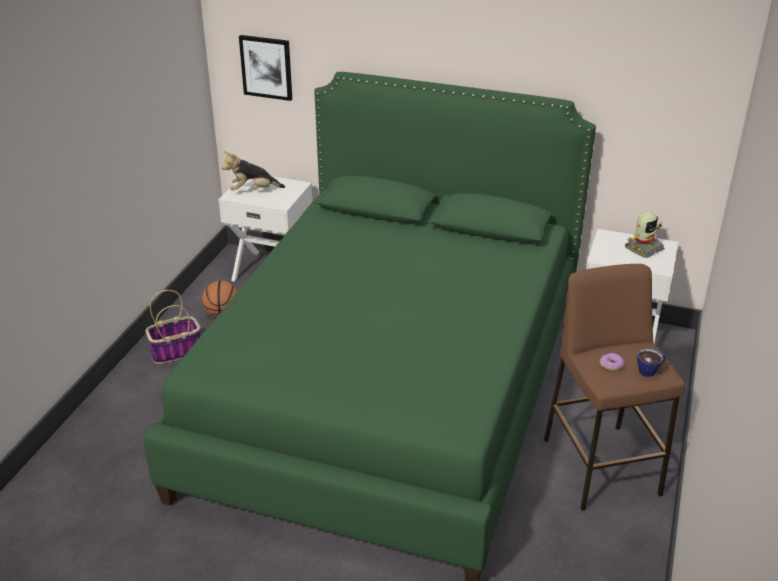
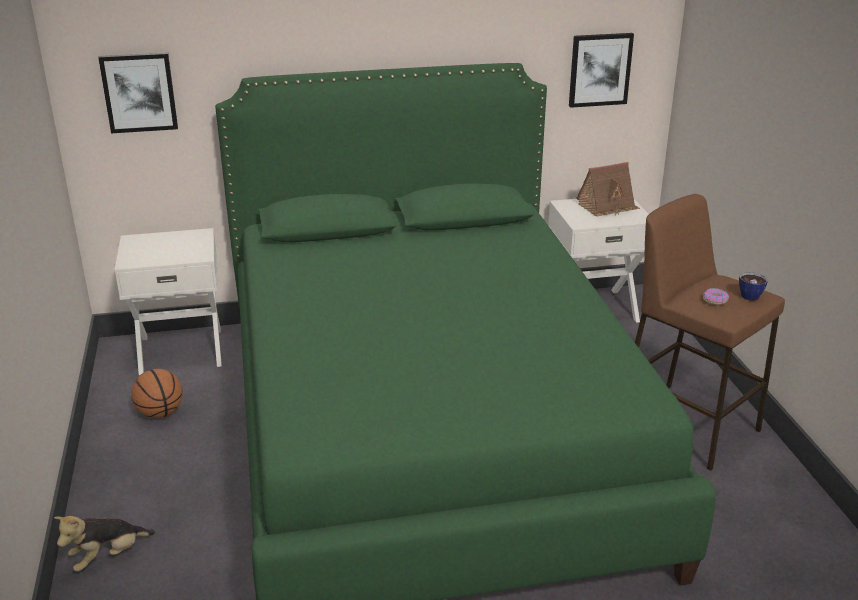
camera: 30 degrees left, 5 degrees down
(176, 351) = (136, 472): basket -> none
(253, 190) = (150, 251): plush toy -> plush toy (107, 556)
(643, 248) = (607, 206): toy robot -> toy house
(658, 120) = (599, 69): none -> picture

